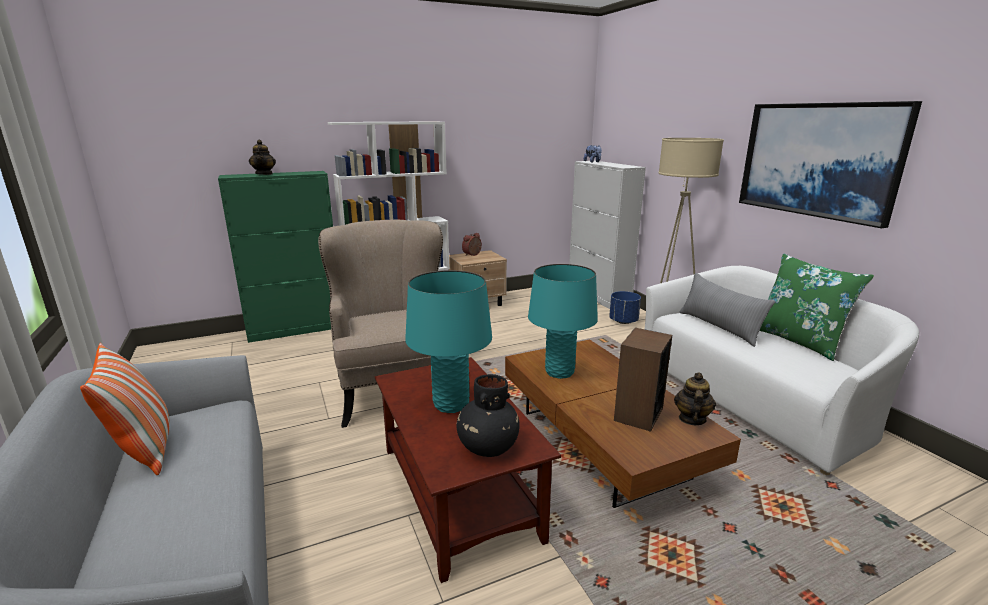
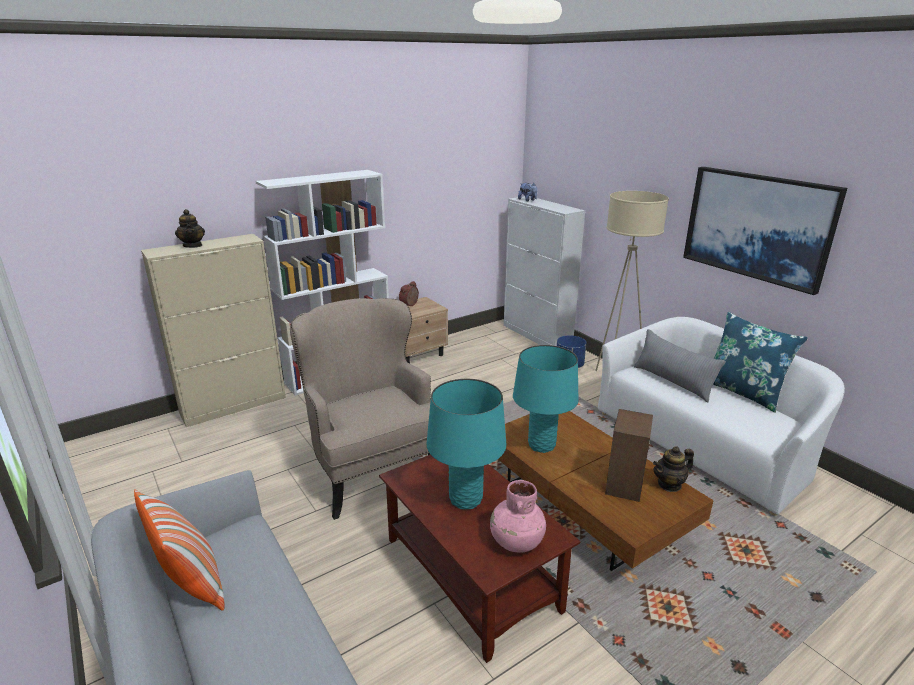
camera: 10 degrees left, 5 degrees up
(297, 329) = (234, 405): green cabinet -> beige cabinet
(487, 447) = (516, 542): black vase -> pink vase
(691, 419) = (669, 484): teapot -> teapot turned 120 degrees counterclockwise
(798, 341) = (743, 392): green pillow -> blue pillow

